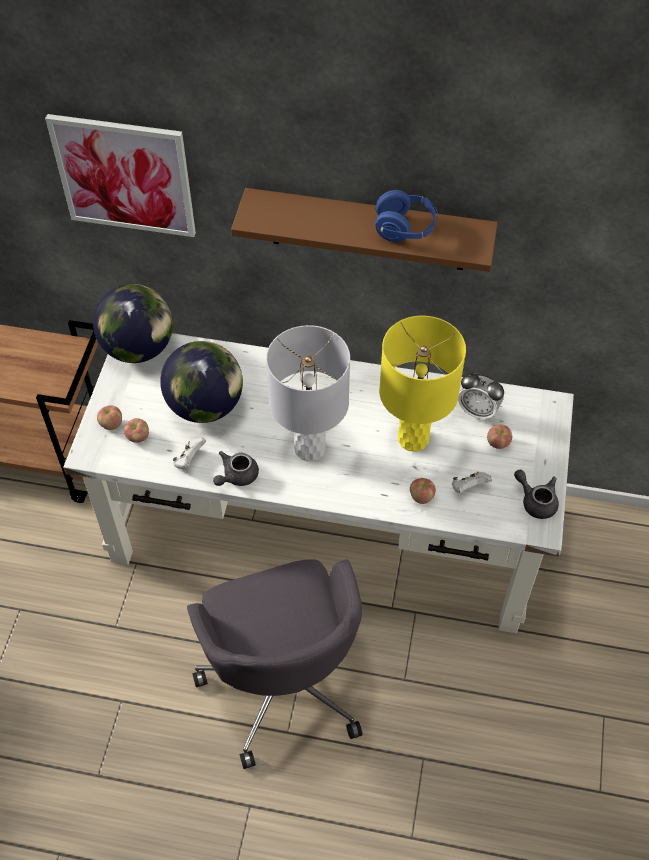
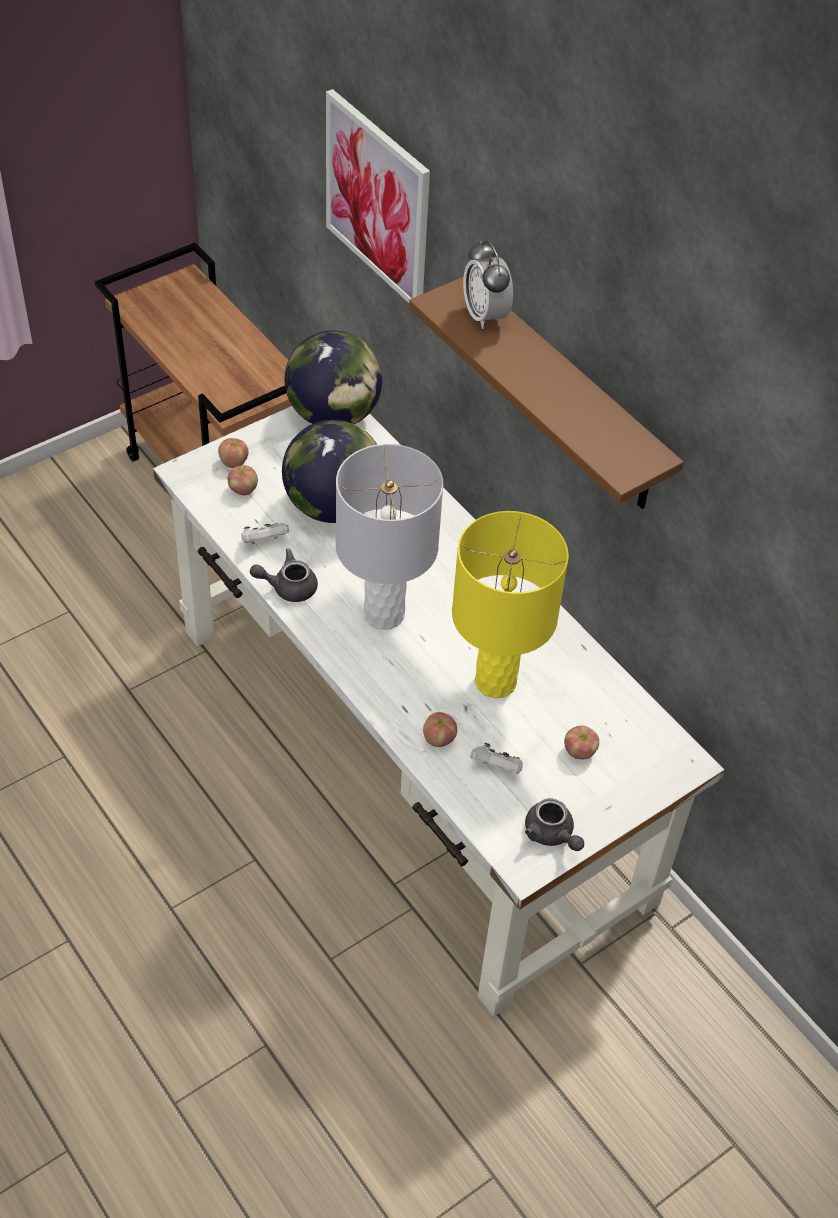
camera: 40 degrees right, 5 degrees down
(284, 680) = (219, 860): grey office chair -> none
(405, 229) = (575, 406): blue headphones -> none
(478, 411) = (595, 707): alarm clock -> alarm clock (485, 315)
(536, 501) = (551, 835): grey teapot -> grey teapot turned 150 degrees clockwise

